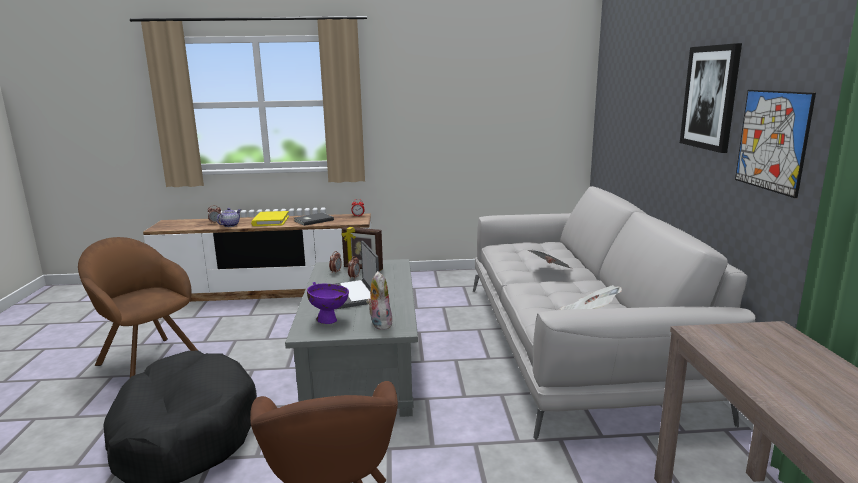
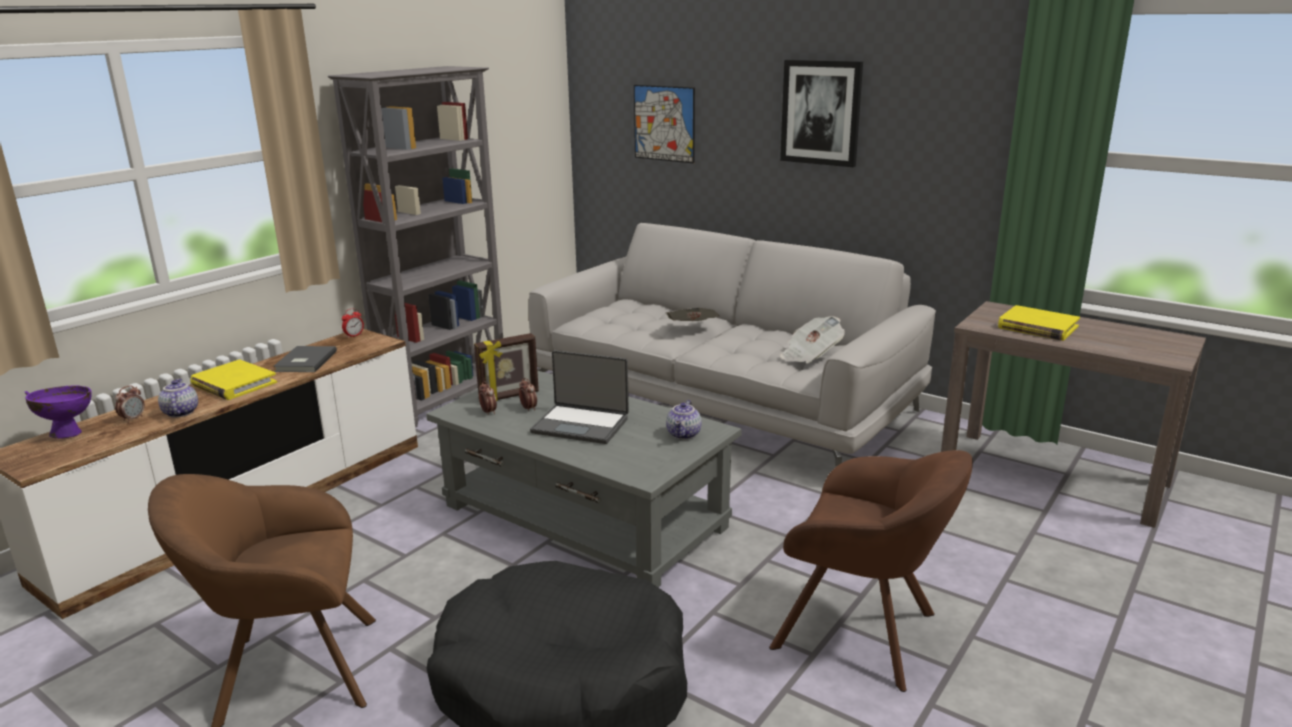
camera: 50 degrees left, 5 degrees up
(329, 320) = (631, 455): purple bowl -> purple bowl (68, 433)
(379, 324) = (684, 435): plush toy -> teapot
(431, 277) = (447, 399): none -> grey bookcase
(768, 361) = (1037, 327): none -> yellow book
(772, 140) = (918, 152): picture -> picture (664, 123)

